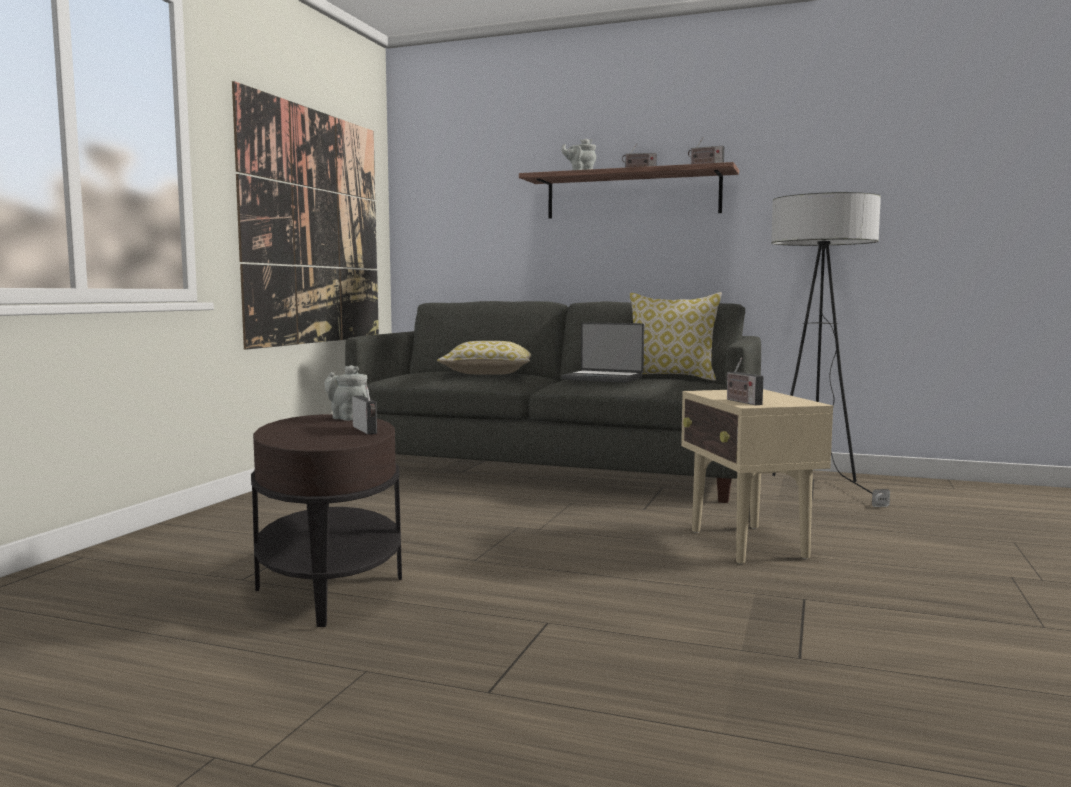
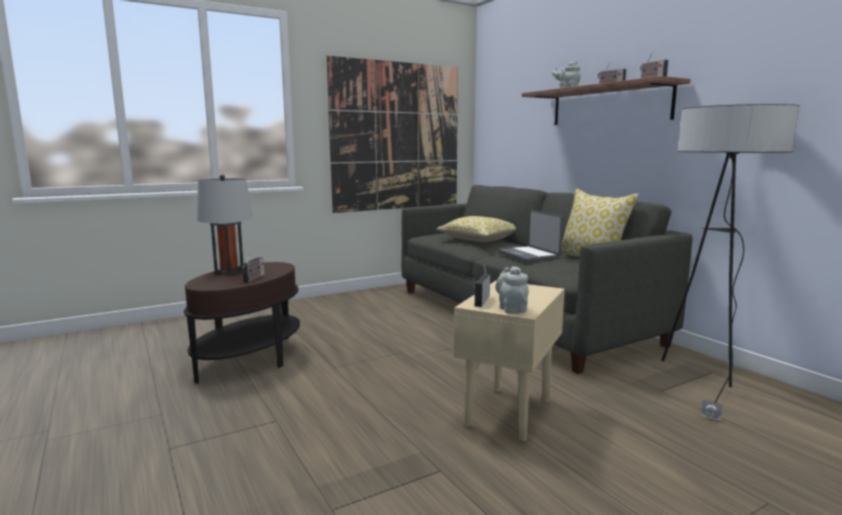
camera: 40 degrees right, 5 degrees up
(286, 430) = (229, 271): none -> grey table lamp
(348, 418) = (280, 267): grey teapot -> grey teapot (511, 309)

